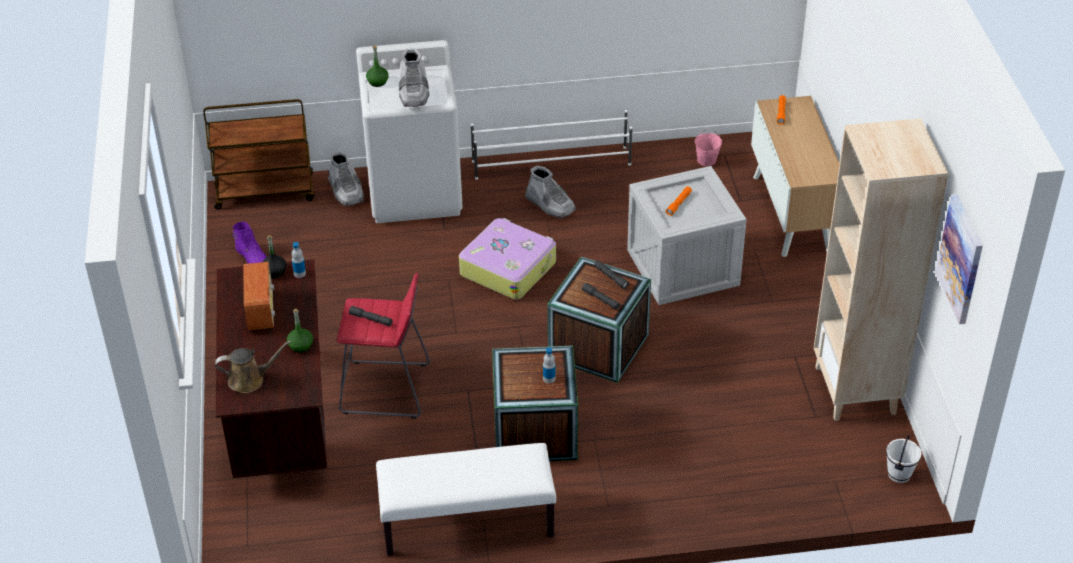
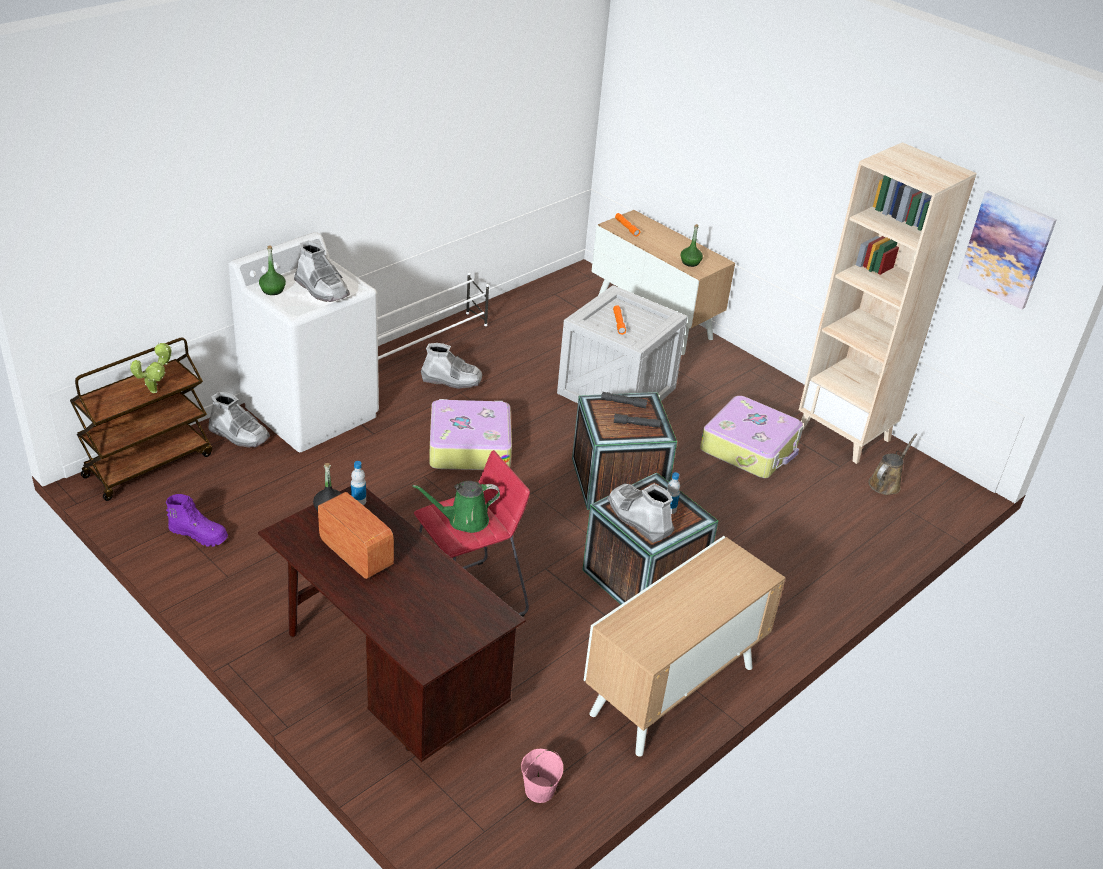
camera: 40 degrees left, 5 degrees down
(250, 380) = (420, 629): brown watering can -> brown watering can (886, 483)
(268, 135) = (156, 390): none -> potted plant
(300, 346) = (438, 571): green bottle -> green bottle (690, 262)
(371, 319) = (464, 520): grey flashlight -> green watering can
(467, 523) = (673, 691): white bench -> cabinet
(516, 375) = (639, 519): none -> grey boot
(706, 160) = (545, 302): pink bucket -> pink bucket (540, 790)
(749, 365) = (750, 448): none -> suitcase
(899, 474) = (943, 484): white bucket -> none

